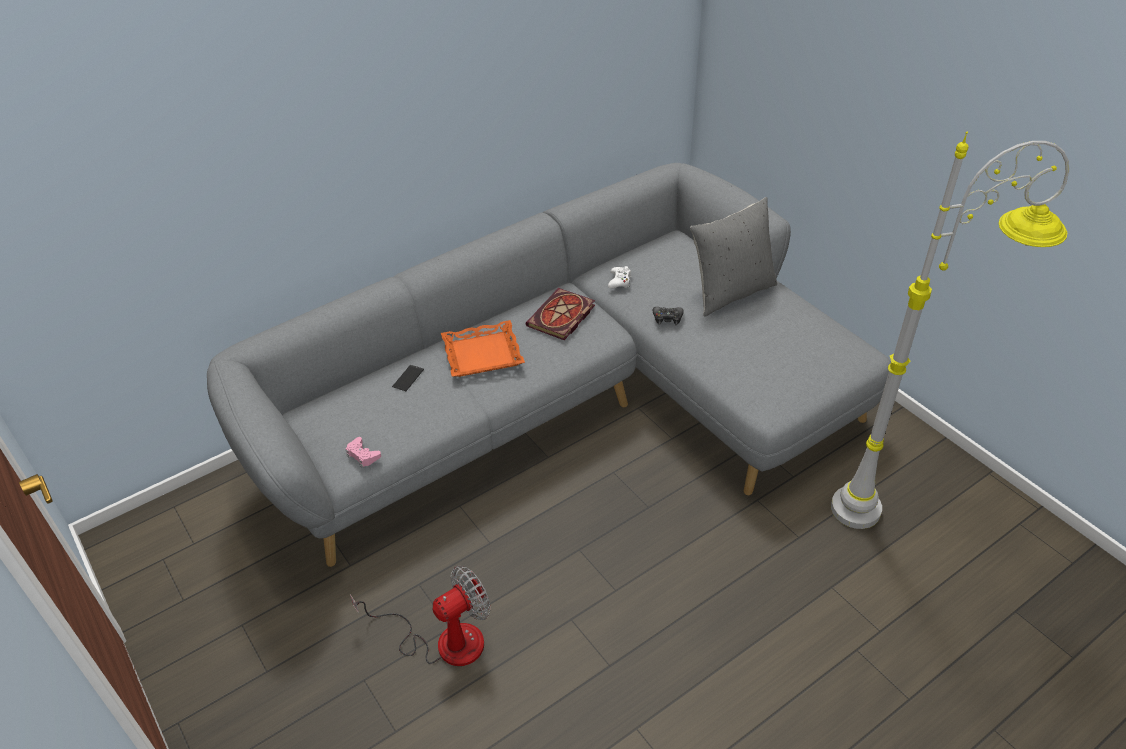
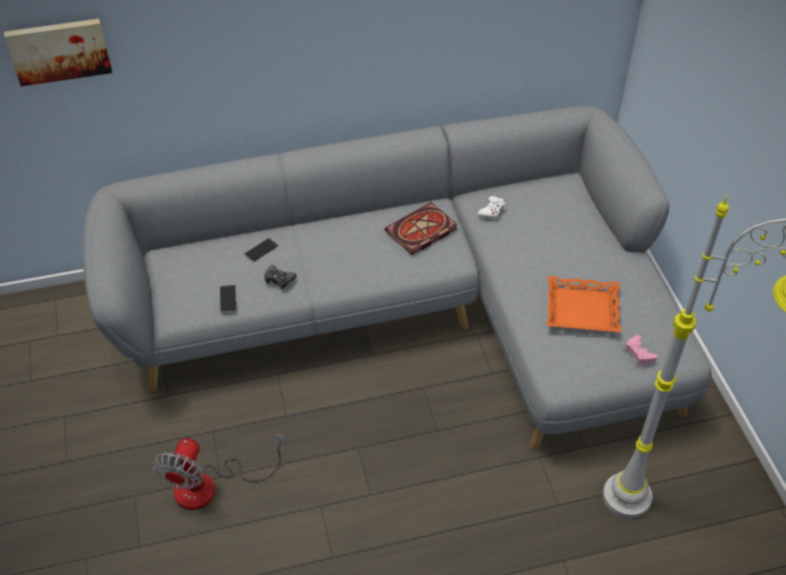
camera: 20 degrees right, 5 degrees up
(144, 201) = (59, 50): none -> picture
(363, 455) = (192, 308): pink game controller -> pink game controller (638, 353)
(396, 434) = (228, 298): none -> phone
(444, 641) = (210, 486): fan -> fan turned 120 degrees clockwise
(482, 355) = (334, 247): orange tray -> orange tray (582, 310)
(667, 318) = (515, 262): black game controller -> black game controller (279, 279)
(731, 292) = (589, 253): grey pillow -> none

